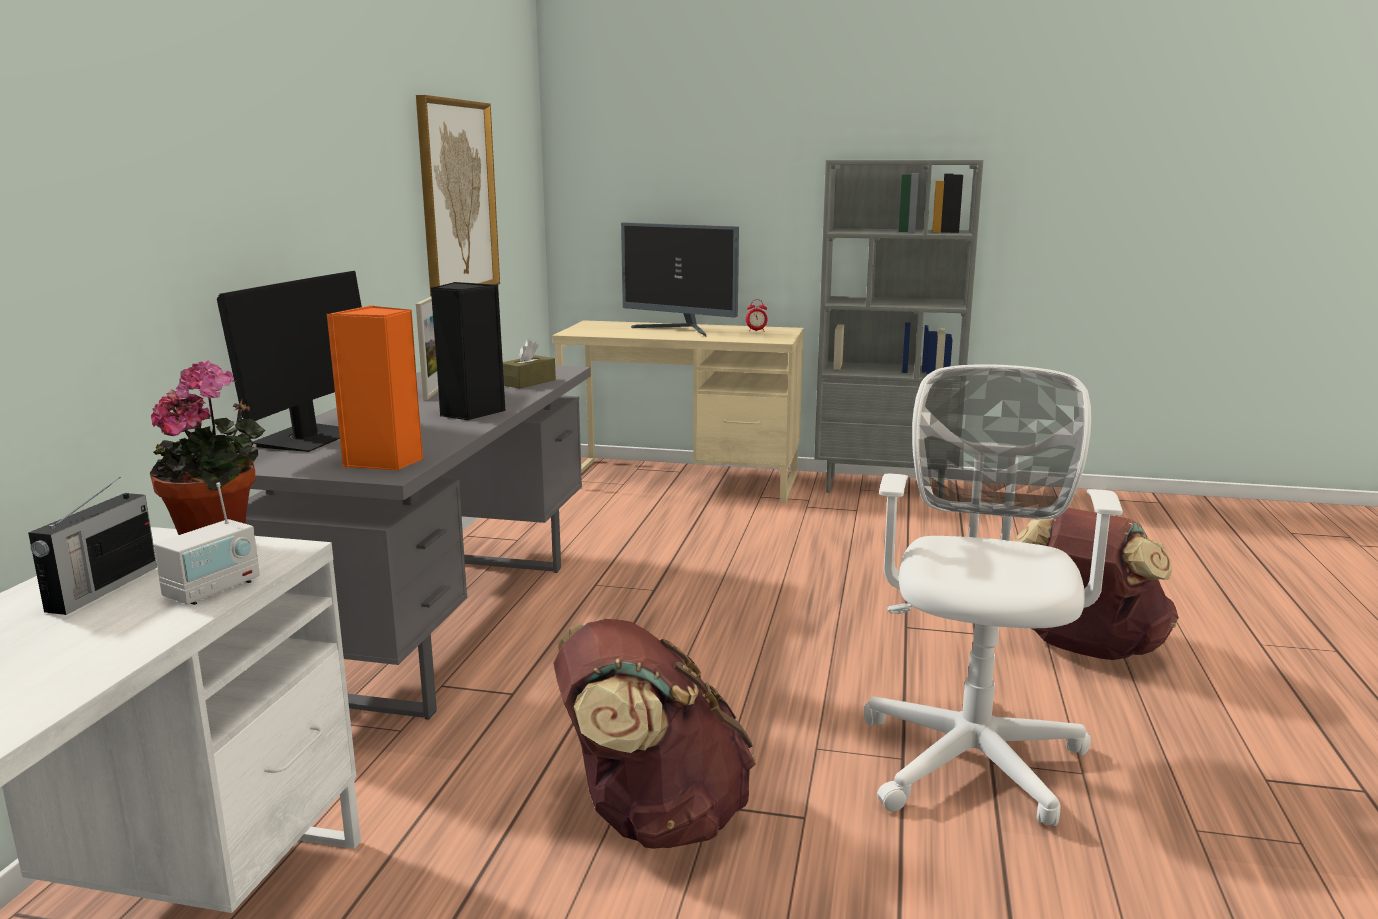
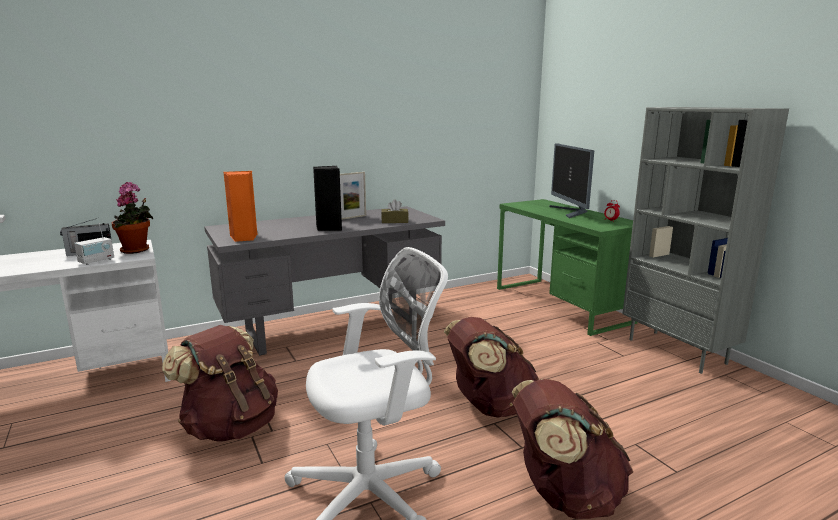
camera: 50 degrees right, 0 degrees up
(213, 589) = (96, 261): radio -> radio turned 45 degrees counterclockwise
(307, 439) = (258, 224): monitor -> none
(457, 198) = (435, 125): picture -> none
(681, 480) = (561, 304): beige desk -> green desk
(866, 615) = (489, 406): none -> brown backpack

